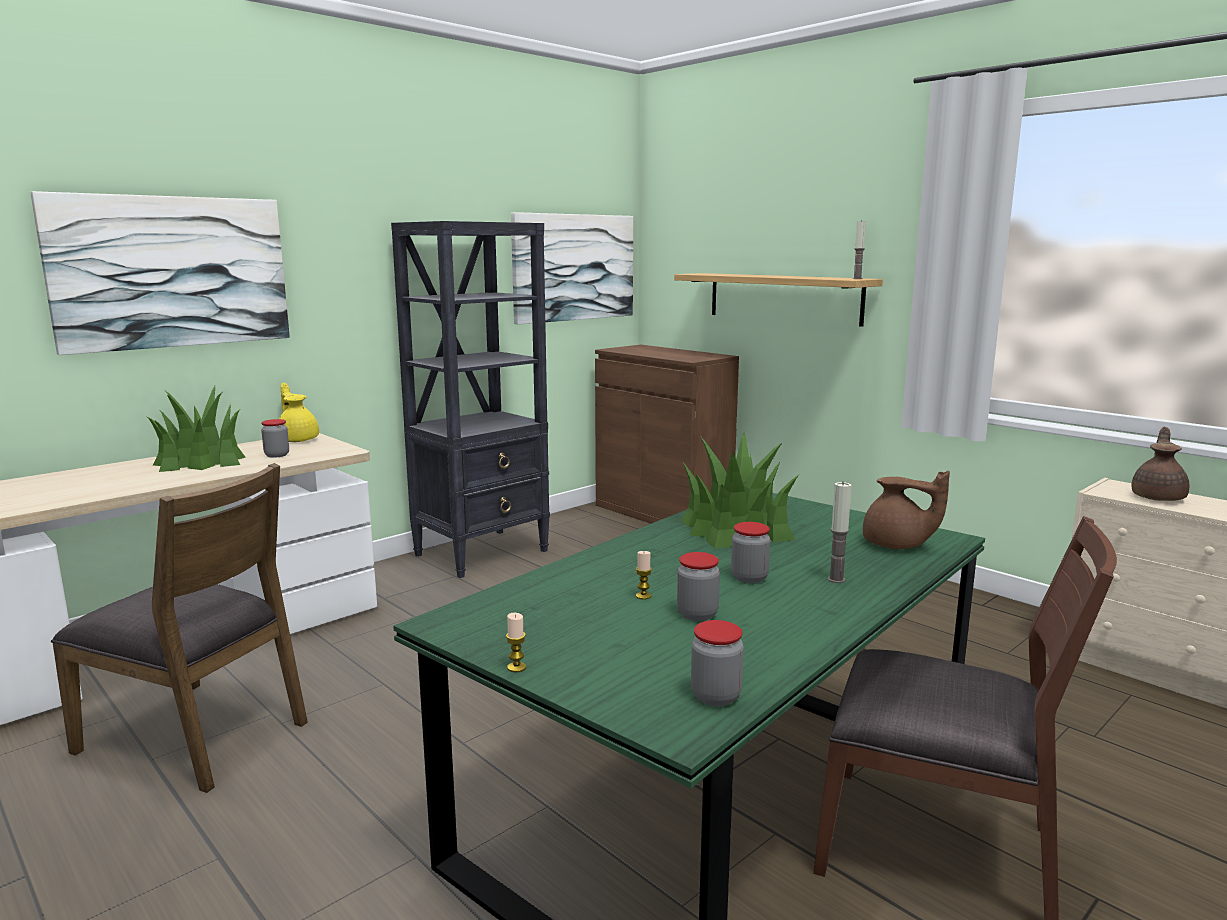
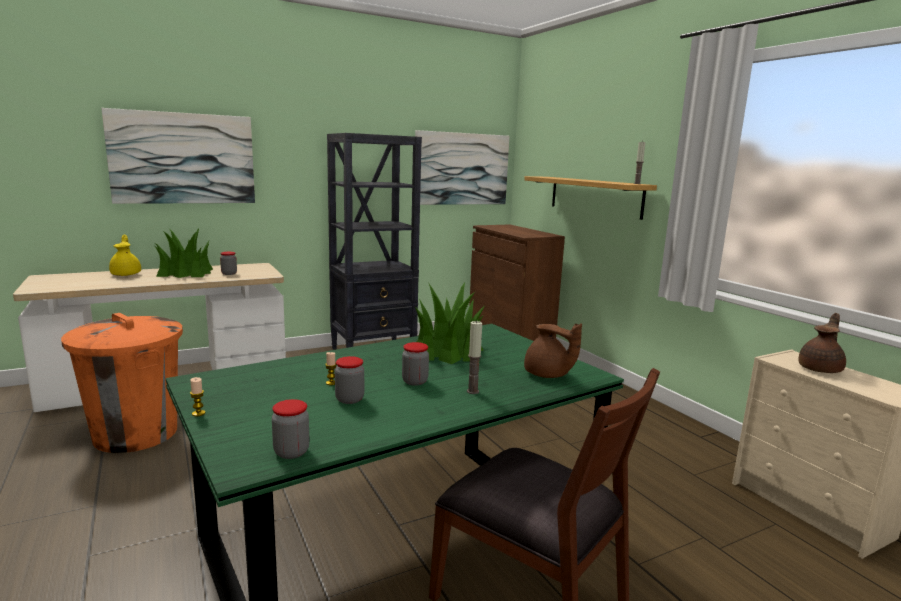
camera: 15 degrees right, 0 degrees up
(197, 735) = (135, 434): brown chair -> orange trash can
(298, 439) = (252, 266): yellow teapot -> yellow teapot (126, 274)

